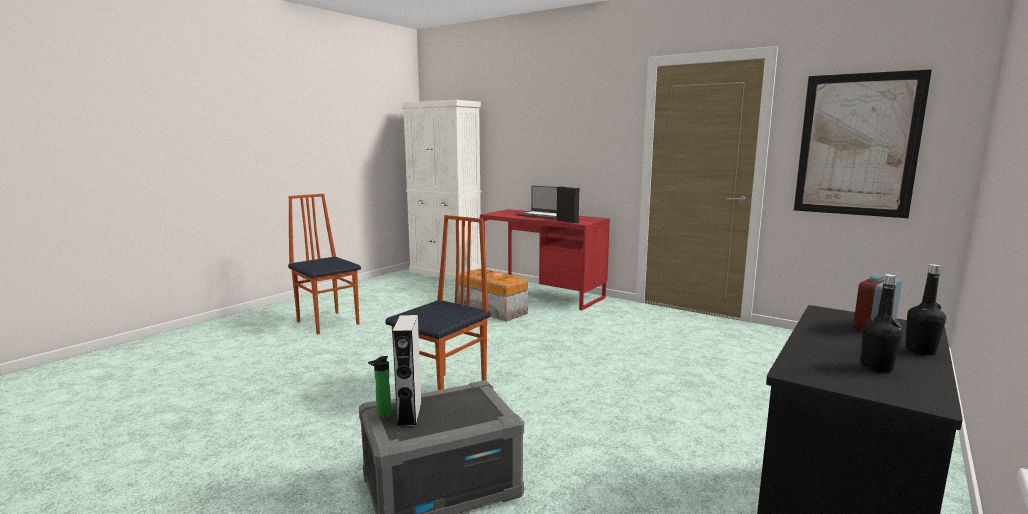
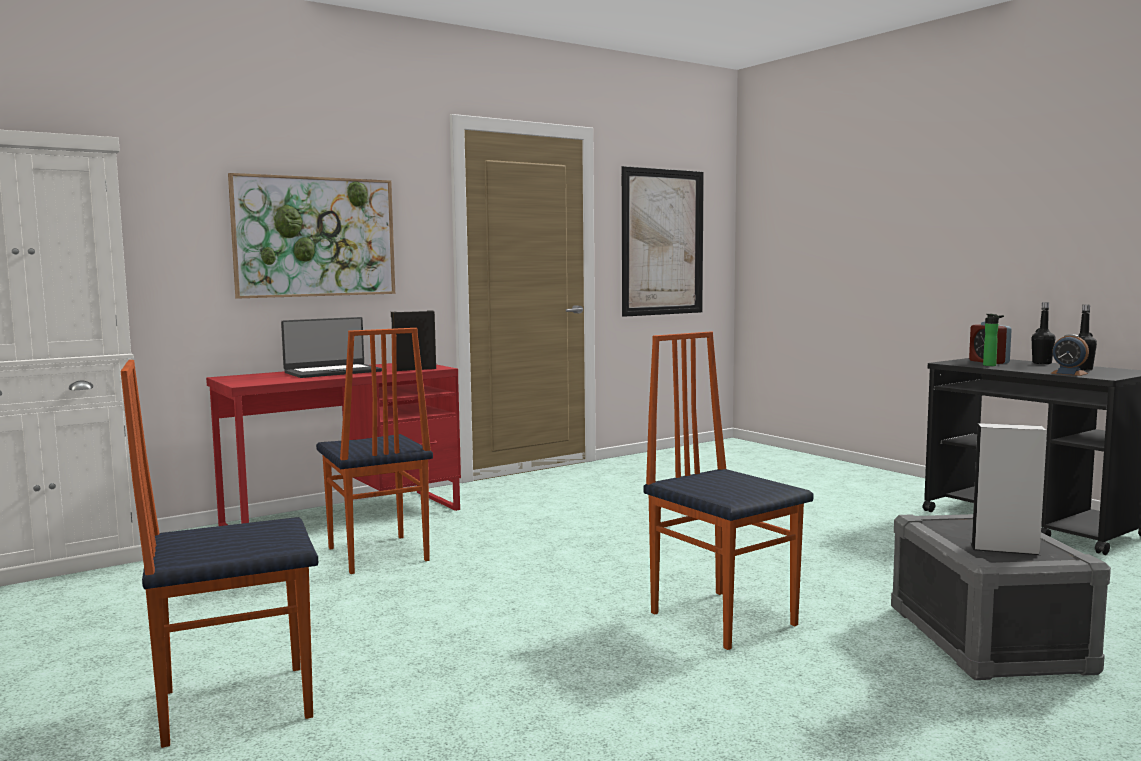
camera: 70 degrees left, 5 degrees down
(382, 415) = (1012, 560): bottle -> bottle (991, 365)
(492, 309) = (376, 555): storage box -> chair
(562, 141) = (315, 237): none -> picture
(807, 357) = (1069, 373): none -> alarm clock

